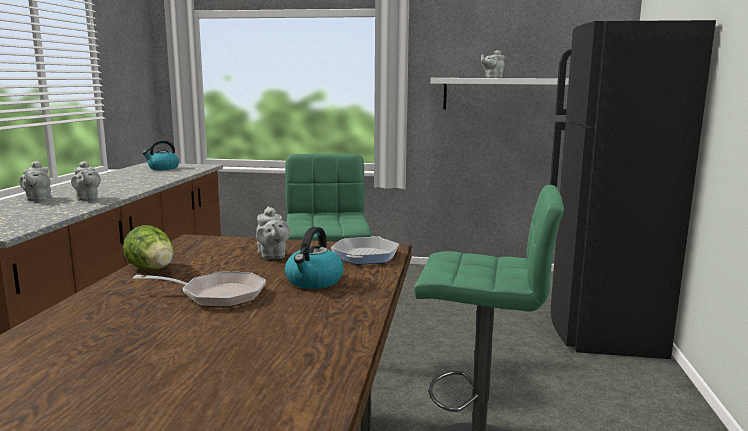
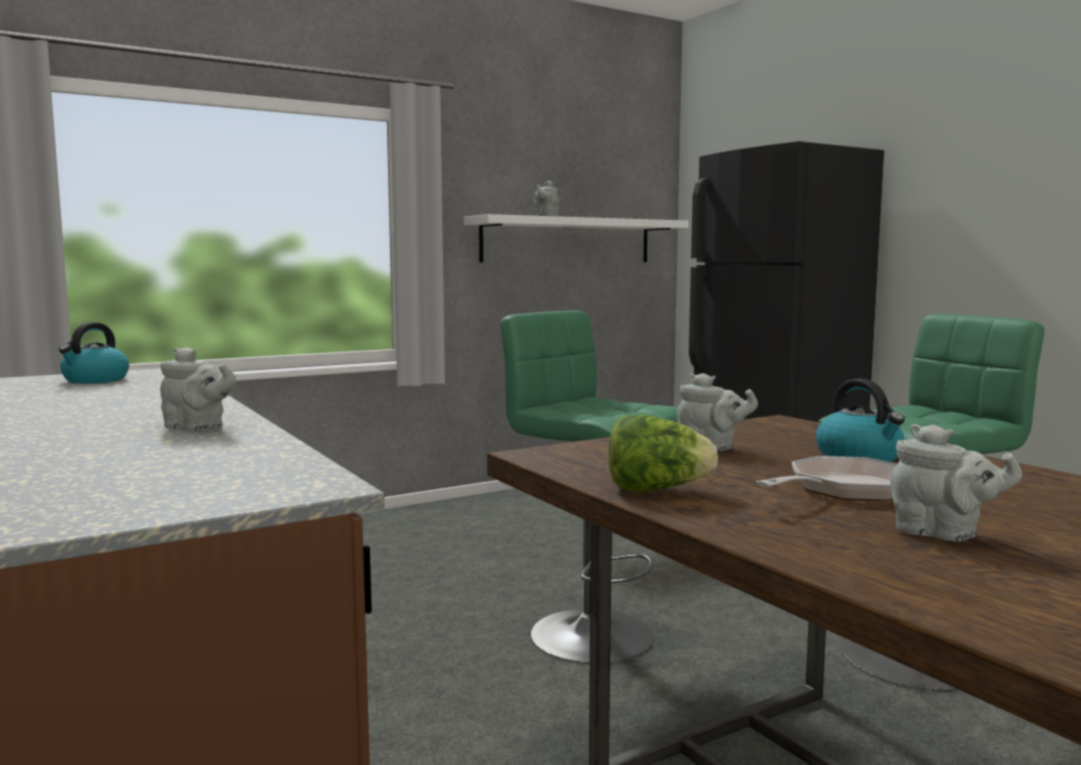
camera: 40 degrees left, 5 degrees down
(38, 199) = (88, 443): grey teapot -> grey teapot (942, 534)
(365, 256) = (791, 429): frying pan -> none

